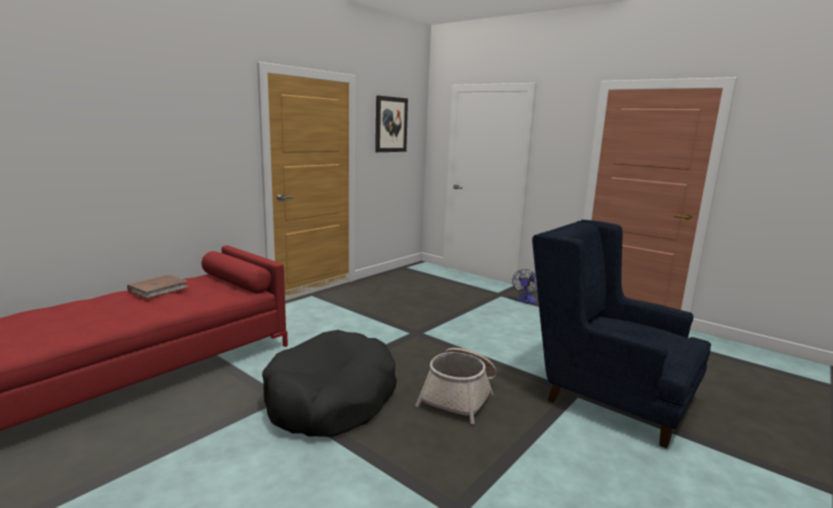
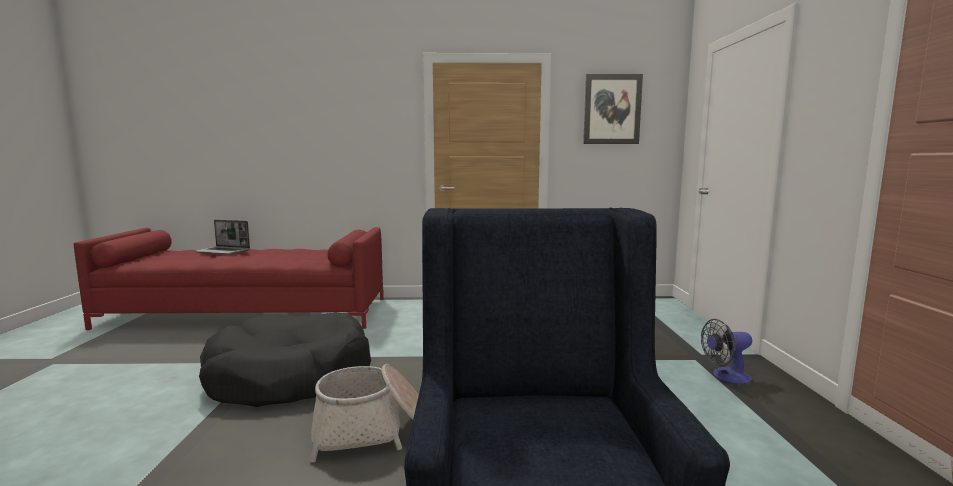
camera: 50 degrees right, 5 degrees down
(61, 312) = (223, 251): none -> laptop
(158, 289) = (295, 250): brown book -> none

